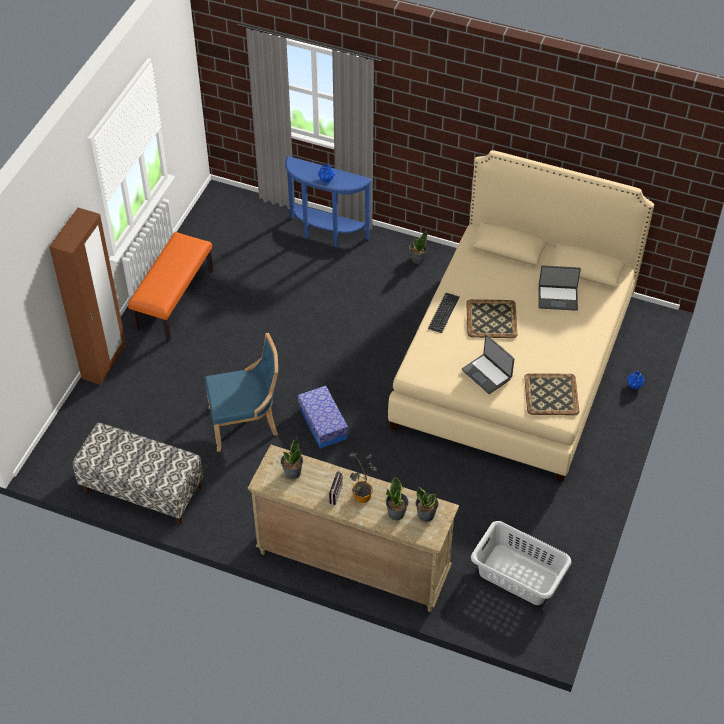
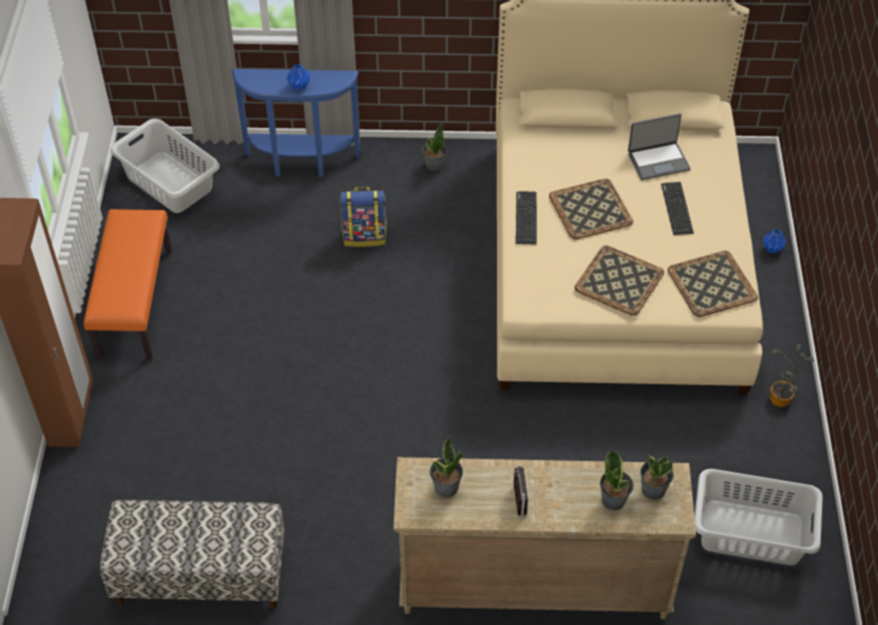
camera: 20 degrees left, 0 degrees up
(231, 223) = (169, 182): none -> grey laundry basket
(246, 423) = (306, 440): blue chair -> none
(323, 423) = (409, 410): storage box -> none
(346, 296) = (365, 236): none -> backpack
(361, 498) = (556, 494): potted plant -> potted plant (780, 401)
(487, 374) = (620, 280): laptop -> tray
(553, 335) = (677, 208): none -> keyboard

